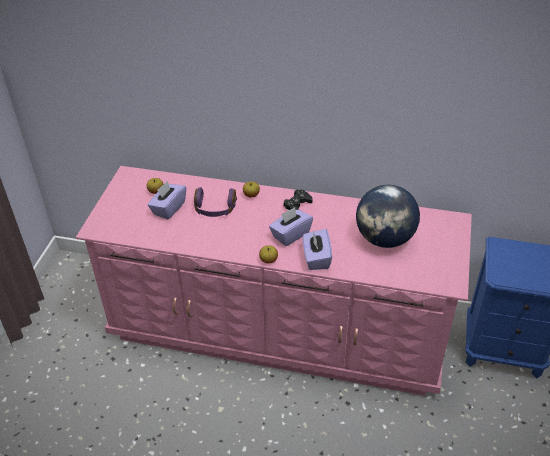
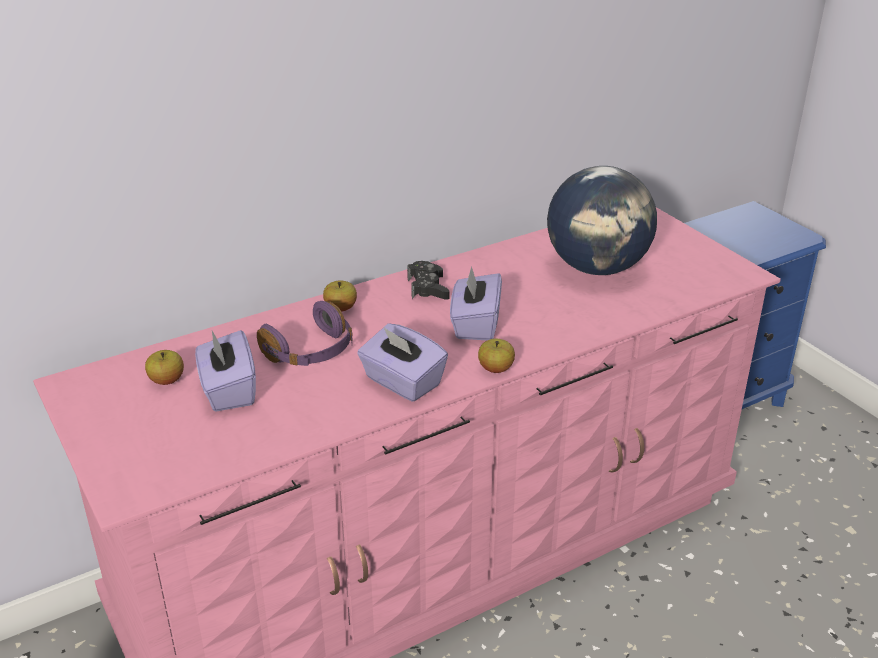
camera: 45 degrees left, 10 degrees down
(316, 258) = (554, 332): purple tissue box -> purple tissue box (402, 382)

